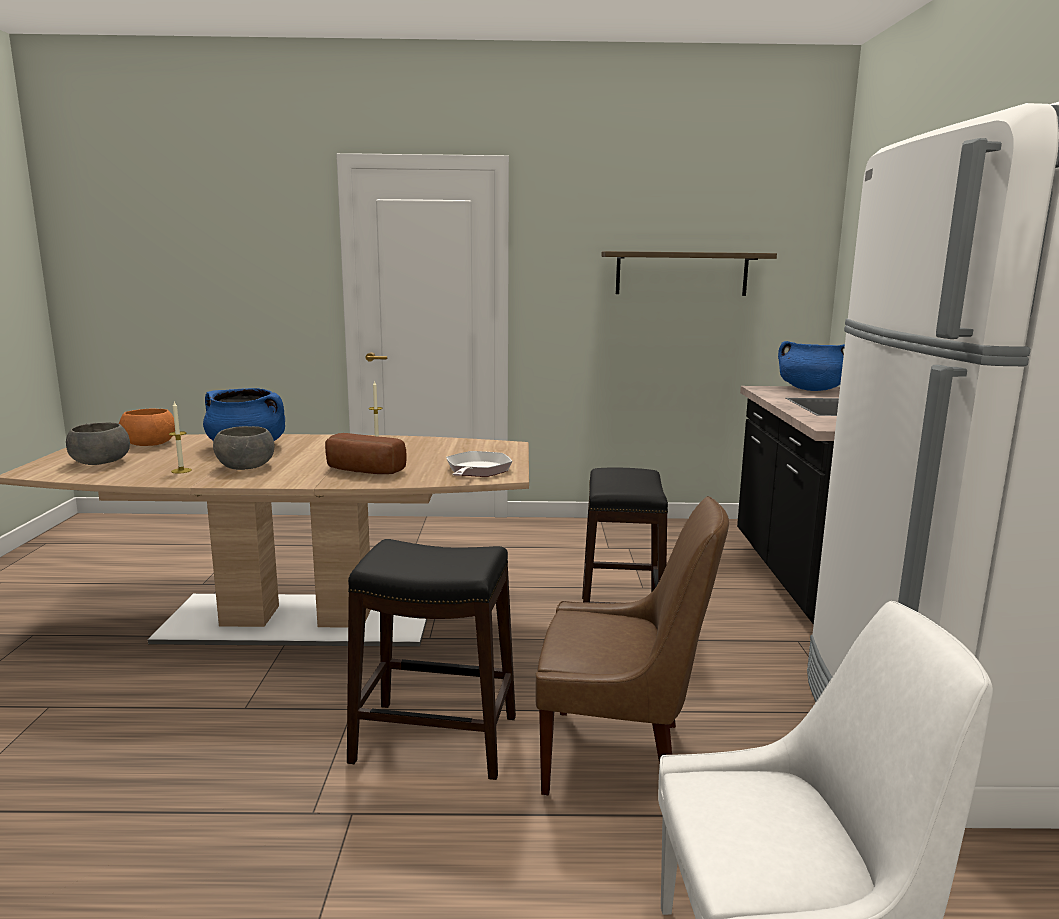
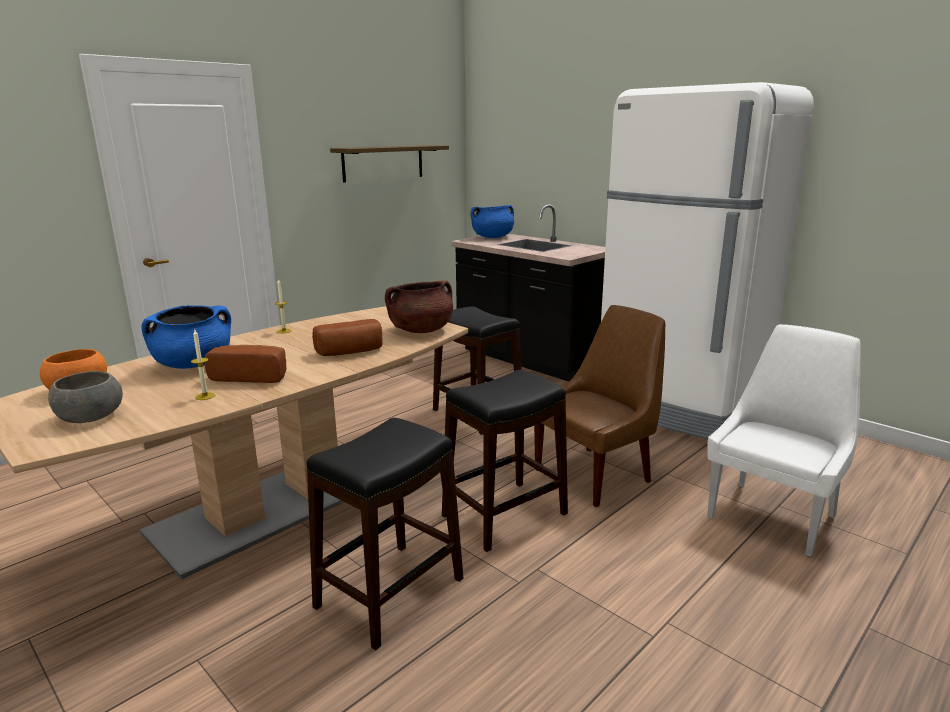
camera: 45 degrees left, 5 degrees up
(217, 745) = (391, 593): none -> black stool
(246, 467) = (251, 376): grey bowl -> bread
(477, 471) = (421, 330): frying pan -> brown cooking pot

